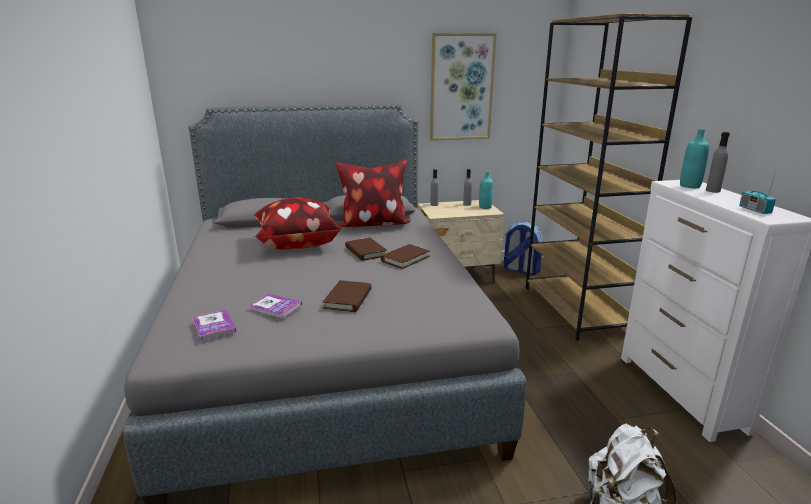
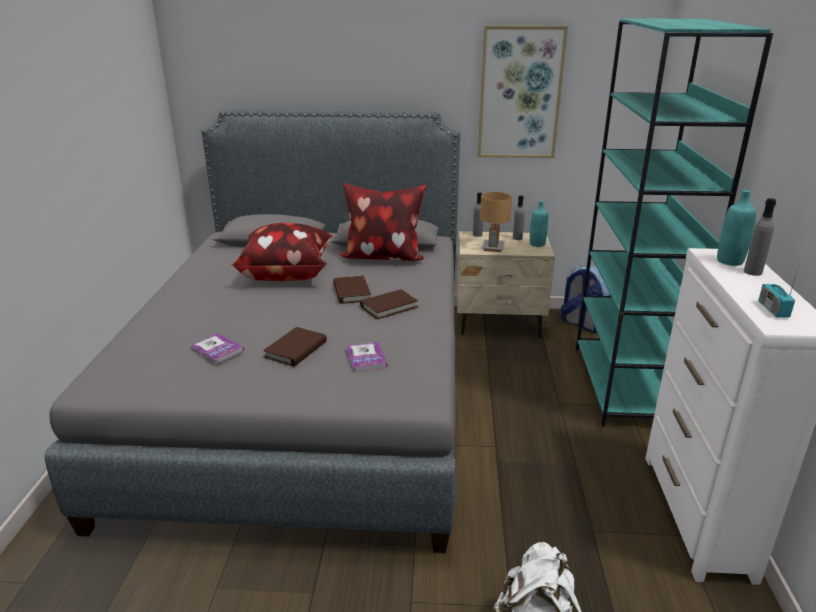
camera: 15 degrees right, 5 degrees up
(214, 326) = (148, 363): book -> book (366, 358)
(453, 212) = (493, 247): none -> brown table lamp
(575, 309) = (624, 385): brown bookcase -> turquoise bookcase

